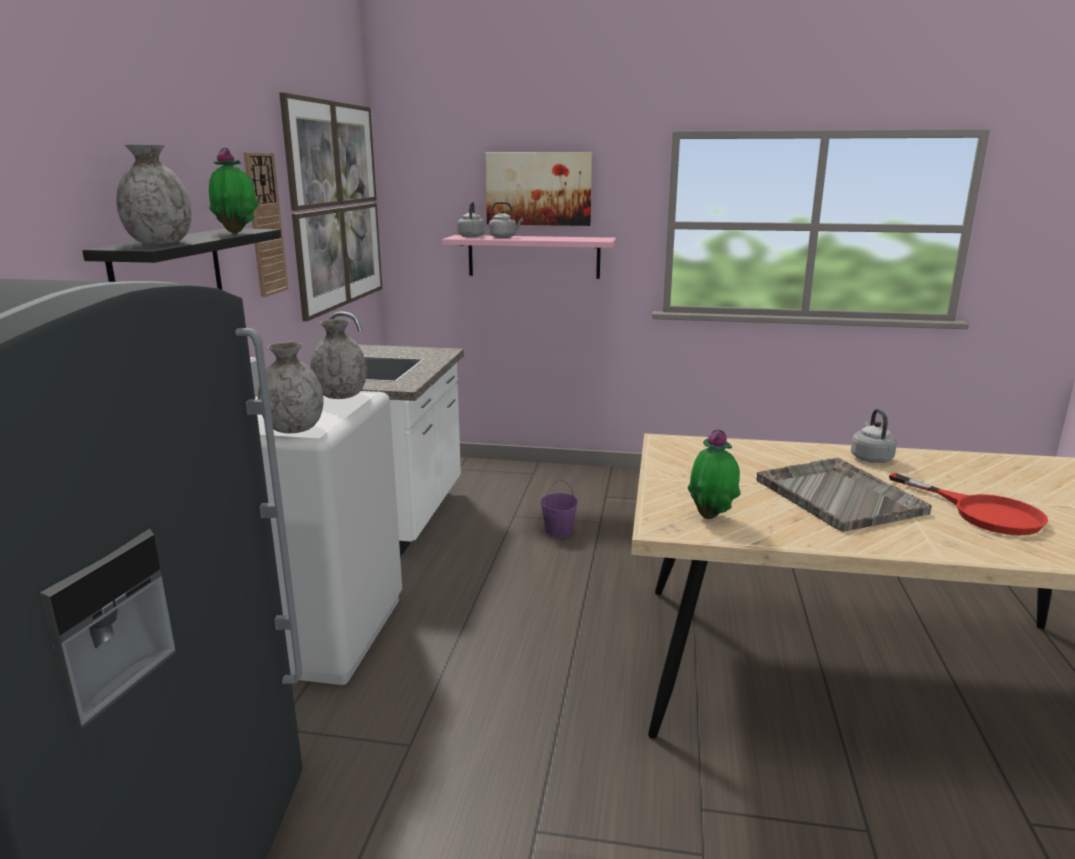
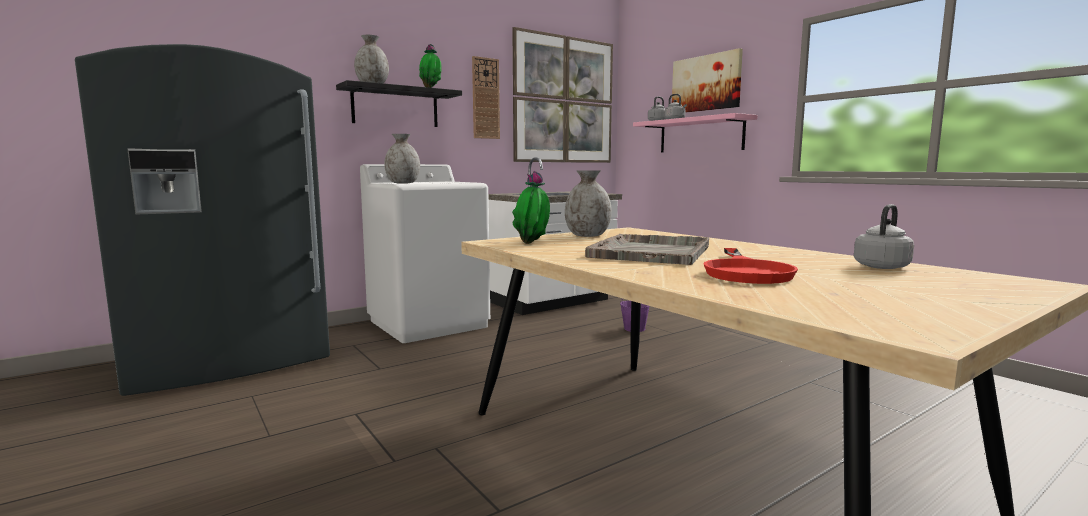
camera: 45 degrees right, 10 degrees down
(340, 396) = (461, 182): grey vase -> grey vase (587, 236)
(870, 458) = (761, 249): grey kettle -> grey kettle (882, 266)

